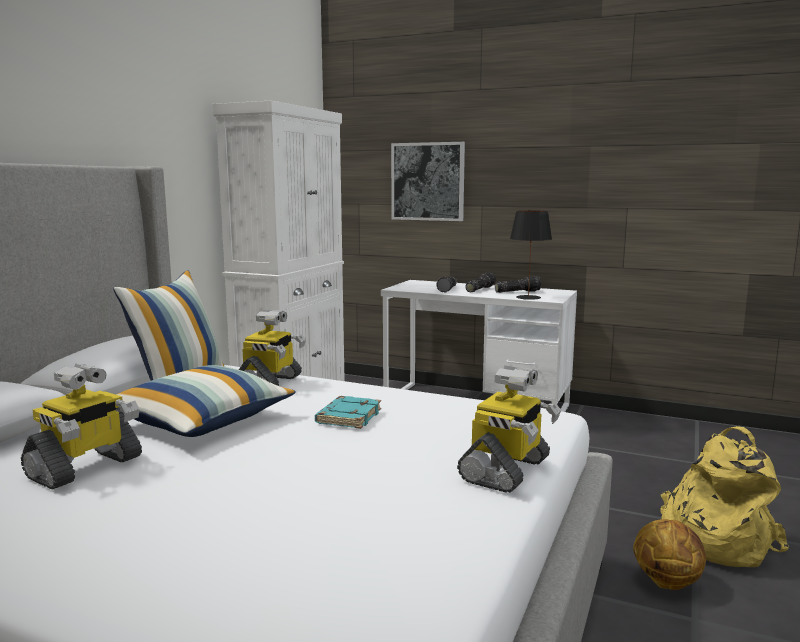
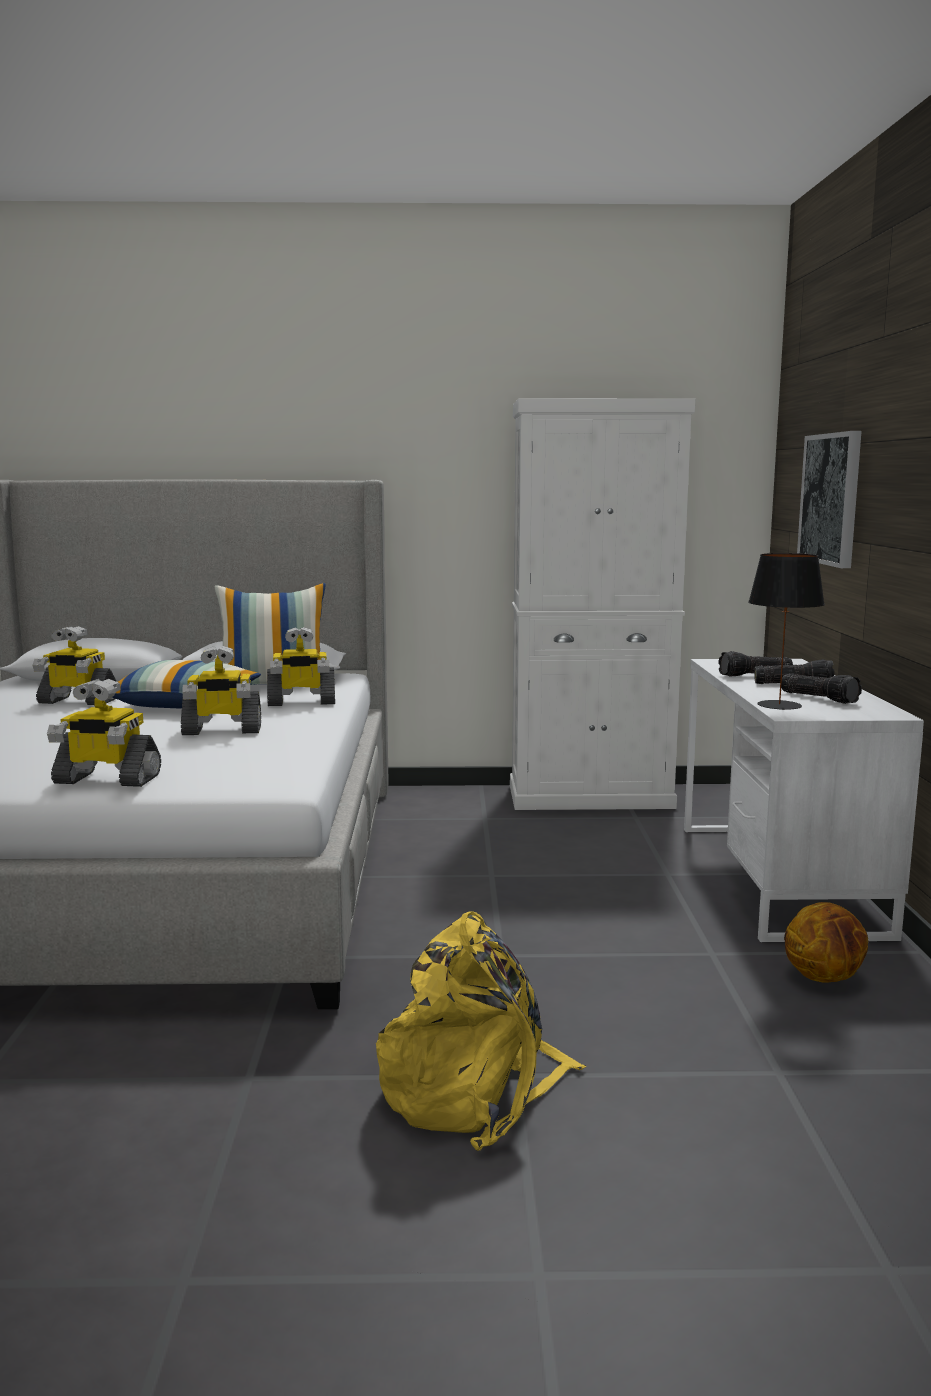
camera: 65 degrees right, 0 degrees up
(348, 417) = (221, 730): turquoise book -> toy robot
(666, 582) = (326, 1057): basketball -> basketball (824, 978)

